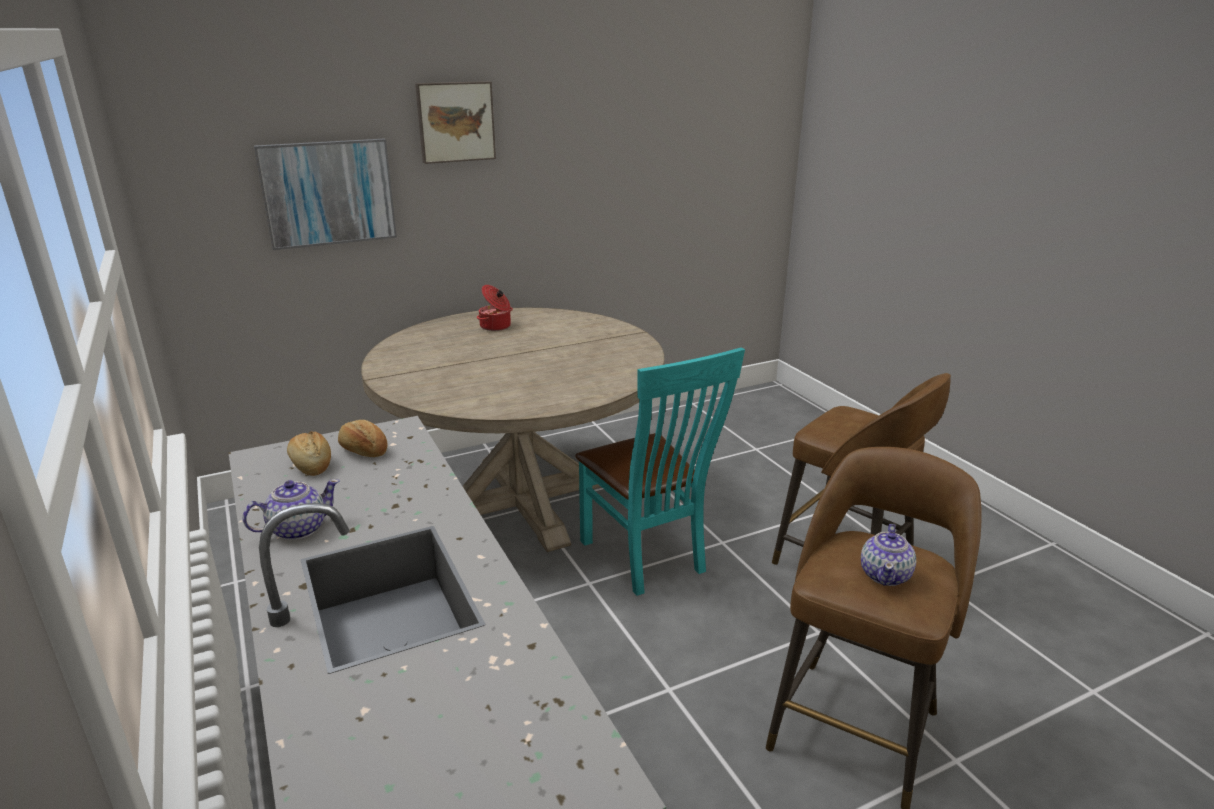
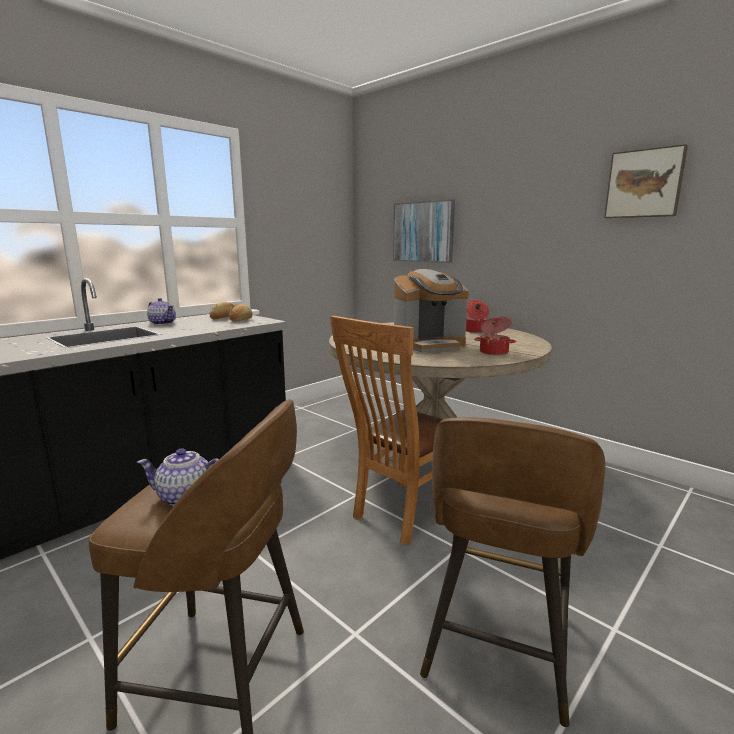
camera: 70 degrees right, 10 degrees down
(455, 121) = (498, 187): picture -> picture (644, 184)
(549, 365) = (429, 345): none -> coffee machine
(613, 344) = (494, 352): none -> cooking pot
(648, 559) = (402, 513): turquoise chair -> brown chair

